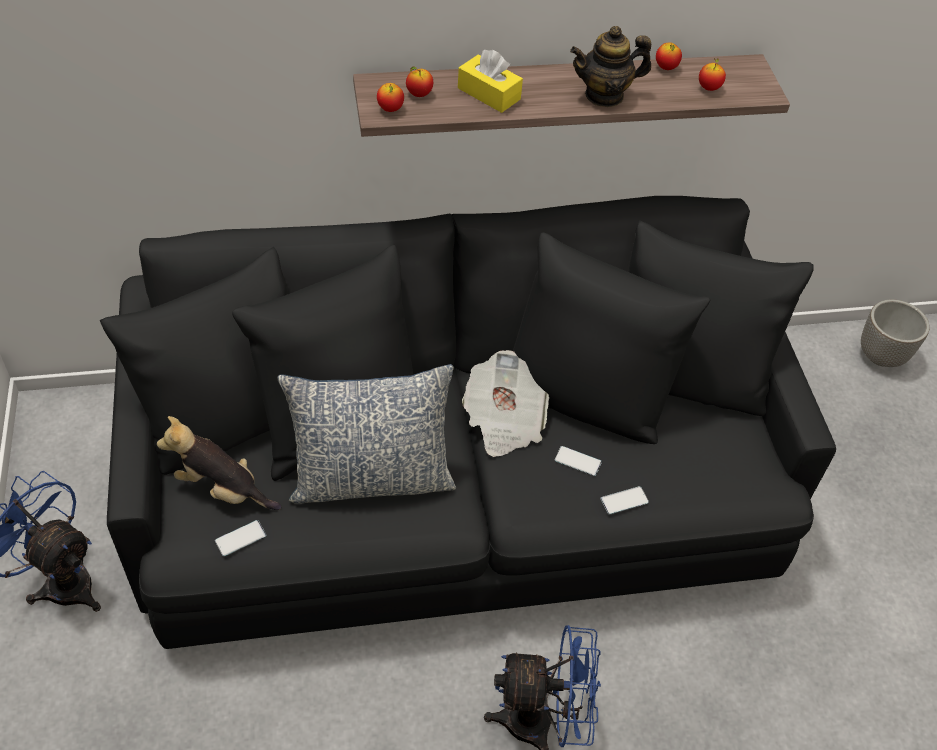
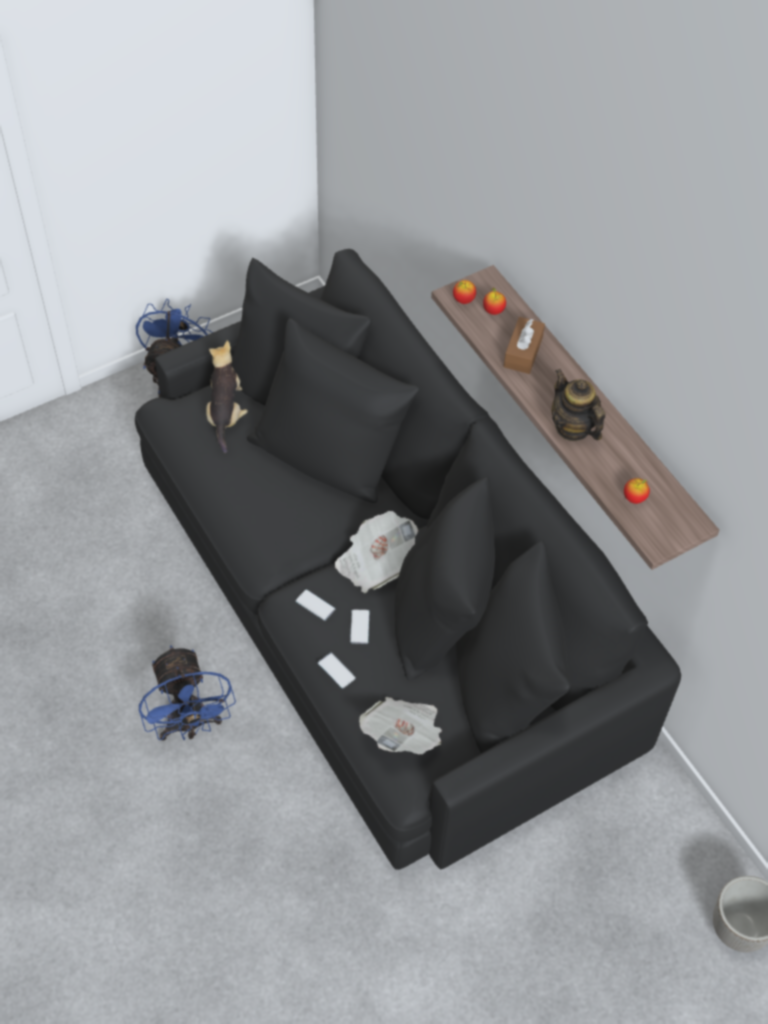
camera: 70 degrees right, 5 degrees up
(240, 538) = (191, 440): phone -> phone (315, 605)
(371, 477) = (278, 496): pillow -> none
(489, 94) = (523, 352): yellow tissue box -> brown tissue box
(666, 68) = (643, 461): apple -> none
(720, 469) = (403, 734): none -> newspaper

